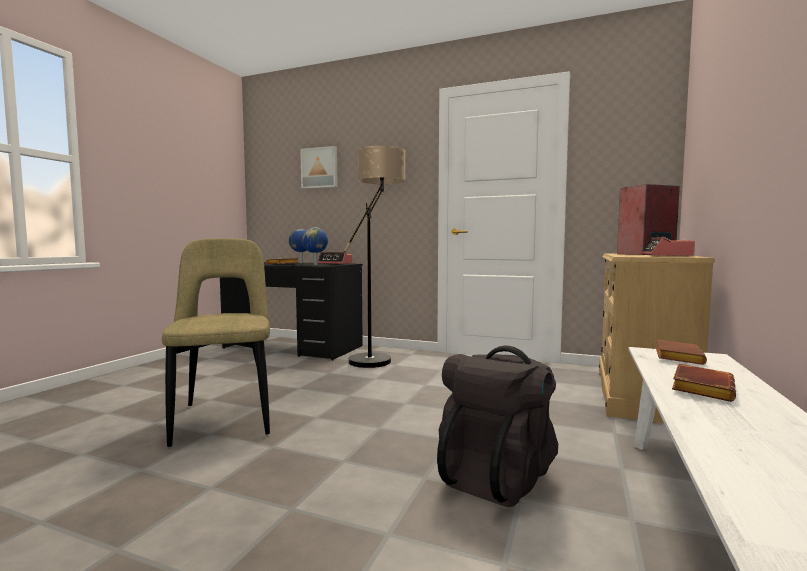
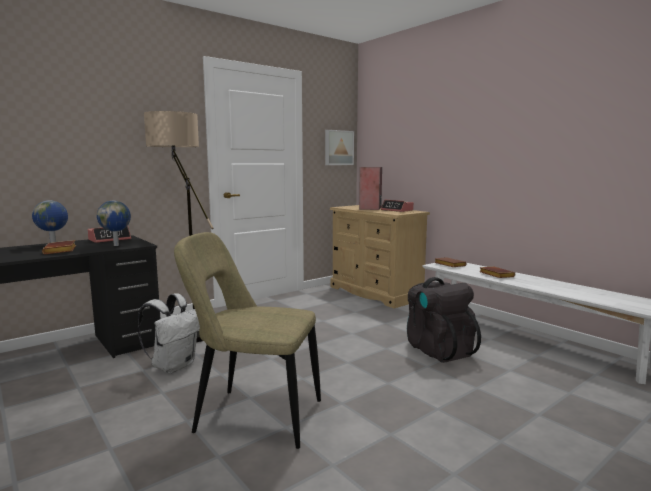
camera: 60 degrees left, 5 degrees up
(301, 372) = (174, 365): none -> white backpack
(320, 168) = (52, 117): picture -> picture (338, 148)

